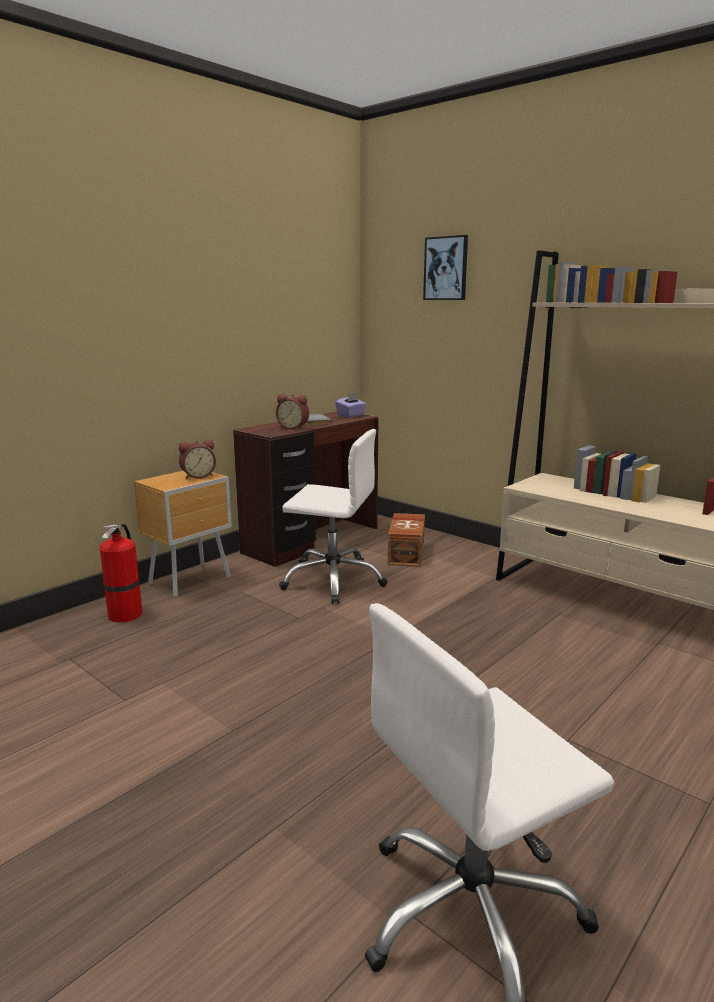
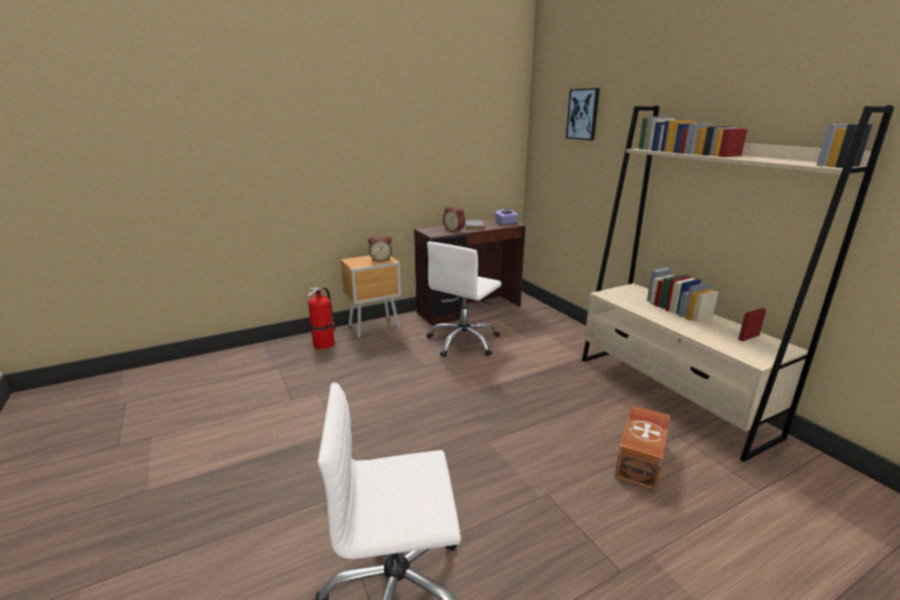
camera: 20 degrees right, 5 degrees up
(333, 580) = (464, 341): white office chair -> white office chair turned 90 degrees clockwise
(407, 553) = (529, 329): brown storage box -> brown storage box (641, 460)

